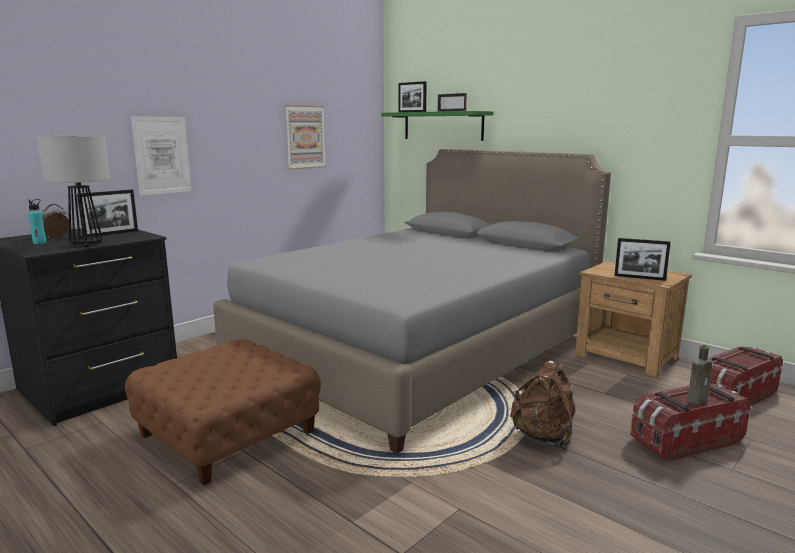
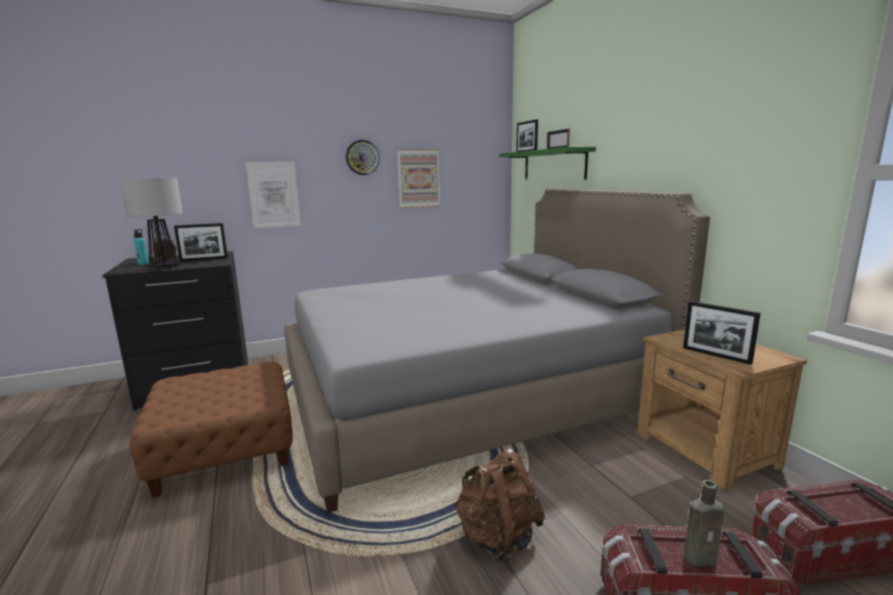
camera: 25 degrees right, 0 degrees up
(252, 113) = (362, 157): none -> wall clock

